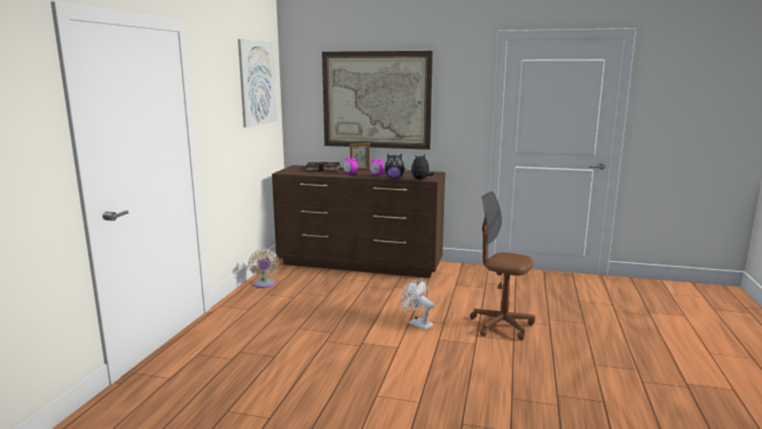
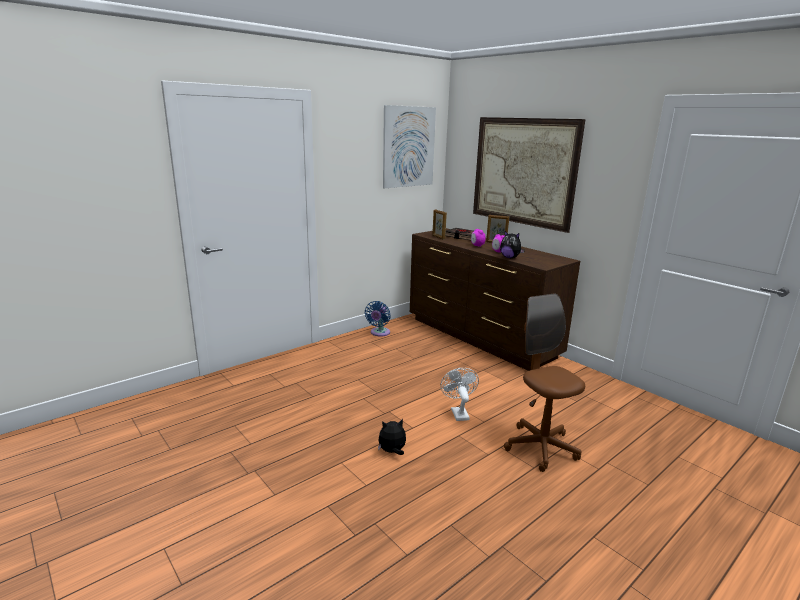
camera: 35 degrees right, 5 degrees up
(264, 285) = (379, 333): beige fan -> blue fan
(302, 172) = (438, 237): none -> picture frame
(421, 179) = (533, 264): plush toy -> plush toy (392, 451)

